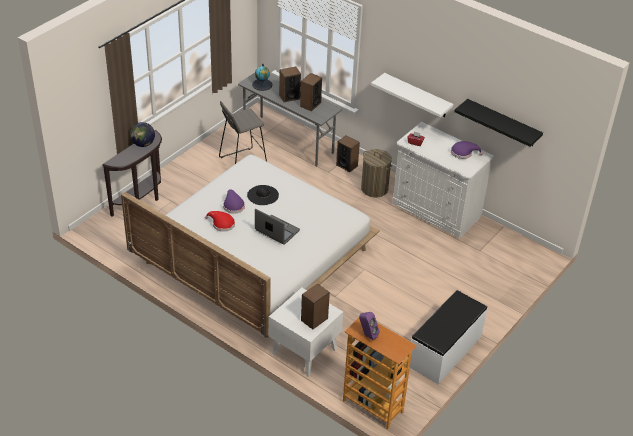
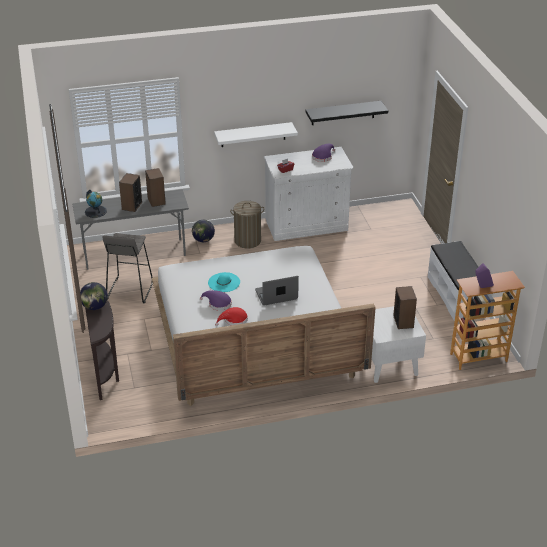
camera: 50 degrees left, 5 degrees down
(262, 195) = (224, 282): black hat -> turquoise hat
(347, 165) = (203, 240): speaker -> globe

